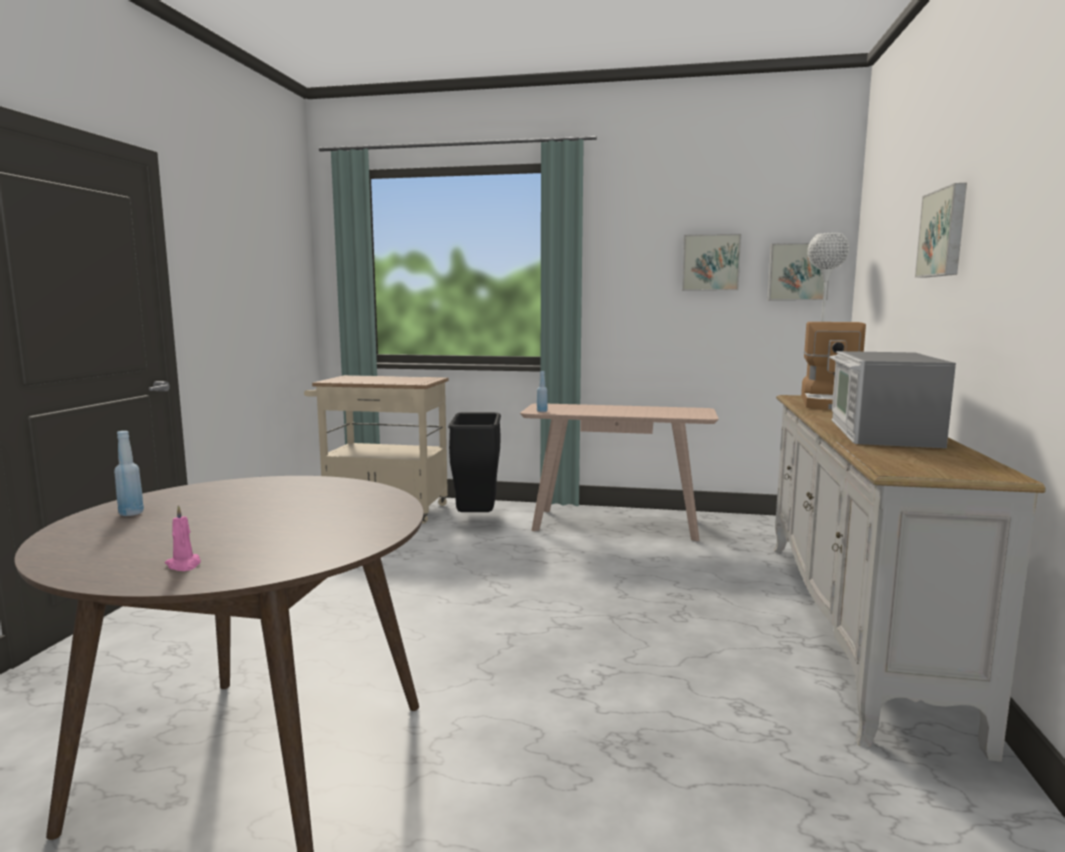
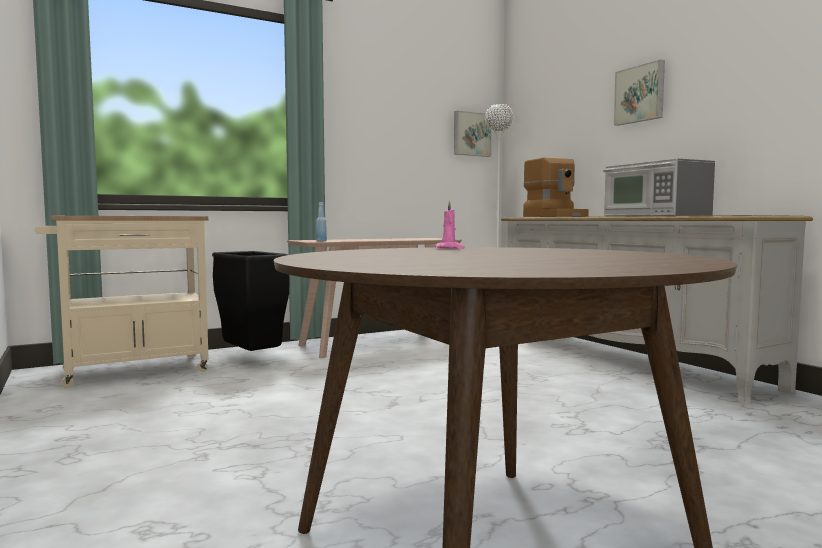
camera: 40 degrees left, 5 degrees down
(131, 513) = (364, 260): blue bottle -> none
(184, 565) = (628, 263): pink candle -> pink candle (450, 248)
(710, 262) = (415, 121): picture -> none

